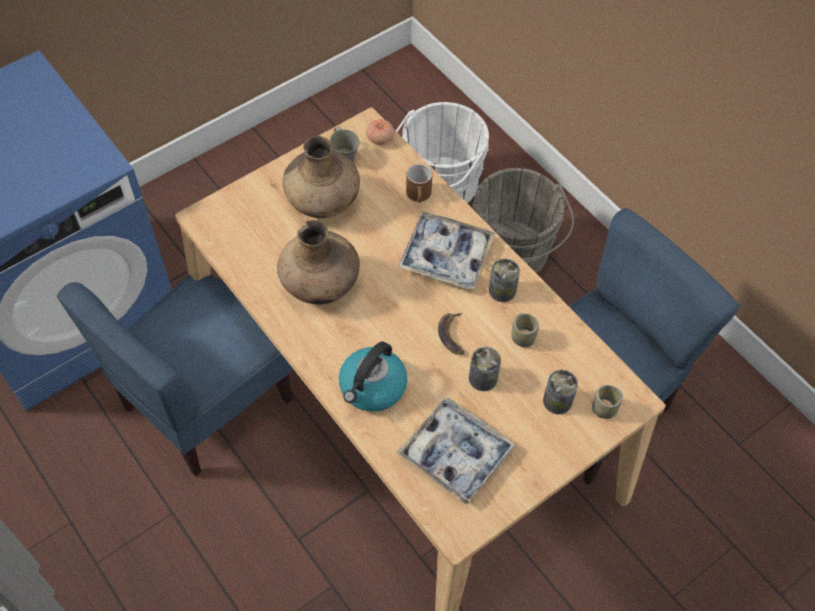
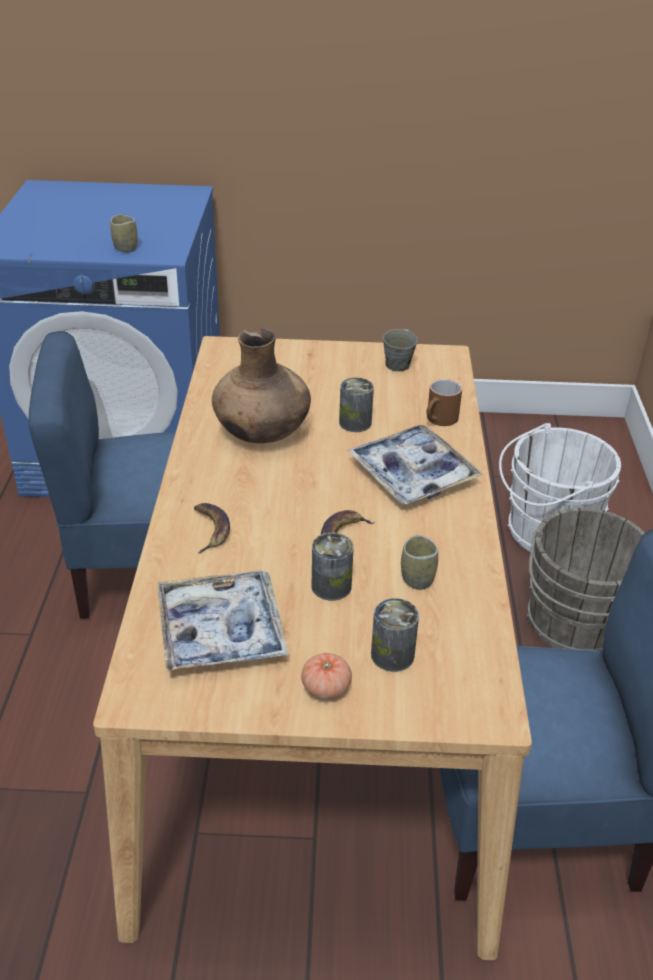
camera: 40 degrees right, 20 degrees down
(322, 202) = (339, 383): brown vase -> none
(372, 387) = (210, 529): kettle -> banana
(380, 138) = (449, 367): tomato -> tomato (326, 688)
(502, 290) = (441, 529): can -> can (355, 423)
(603, 409) = (441, 697): cup -> cup (125, 248)

